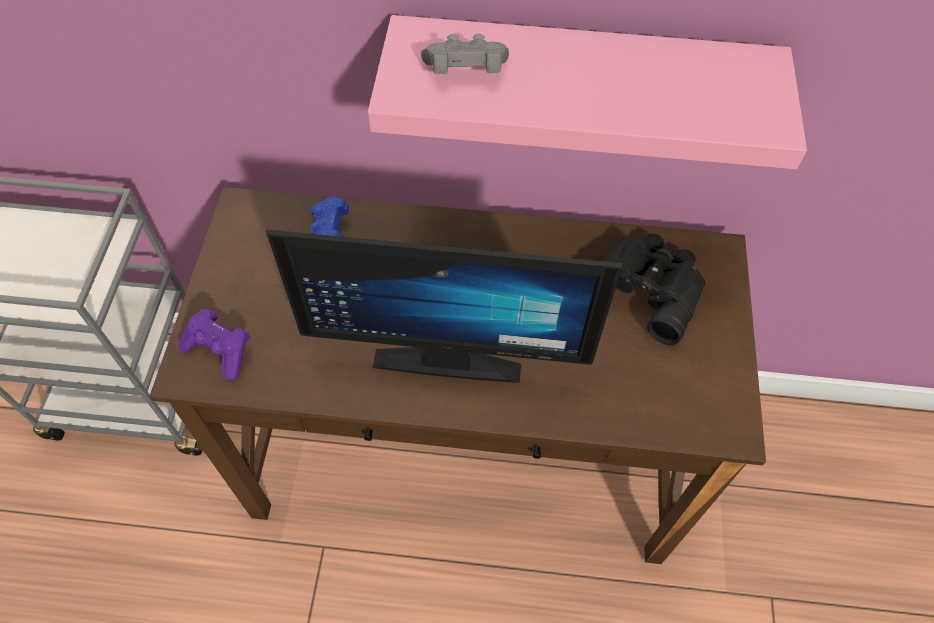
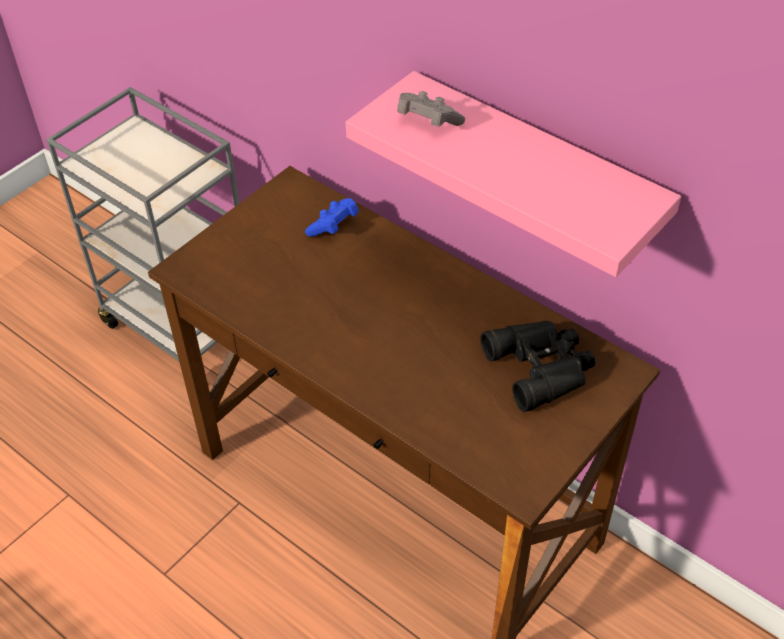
camera: 35 degrees right, 10 degrees down
(220, 350) = (209, 265): purple game controller -> none
(448, 350) = (357, 337): monitor -> none

